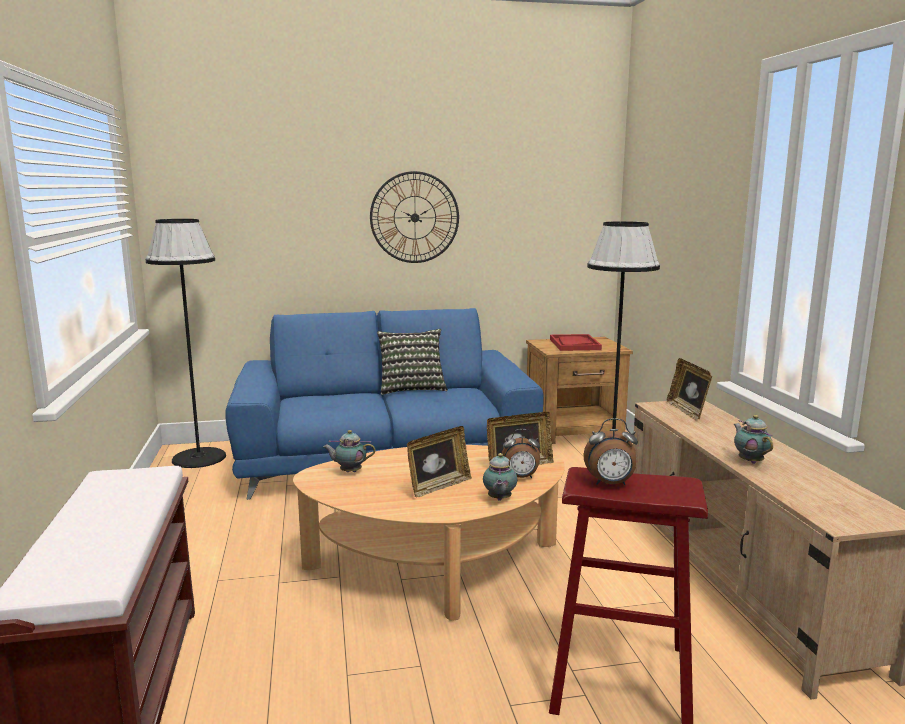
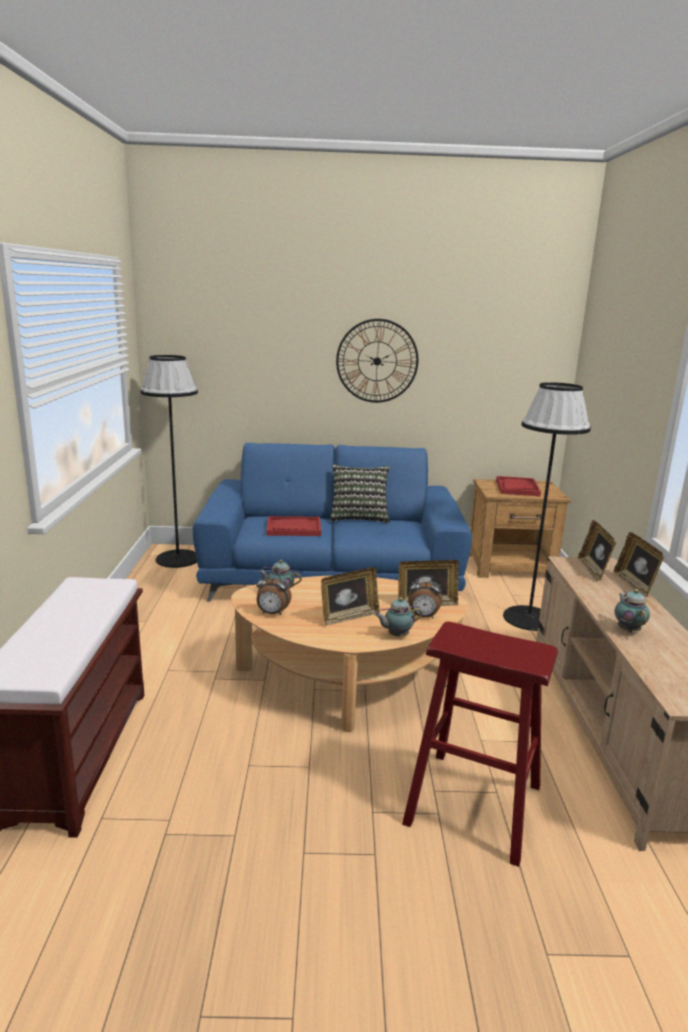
camera: 10 degrees right, 5 degrees up
(342, 404) = (293, 528): none -> red tray
(499, 499) = (396, 635): teapot -> teapot turned 60 degrees clockwise
(610, 484) = (472, 642): alarm clock -> alarm clock (272, 613)
(734, 420) = (634, 585): none -> picture frame

